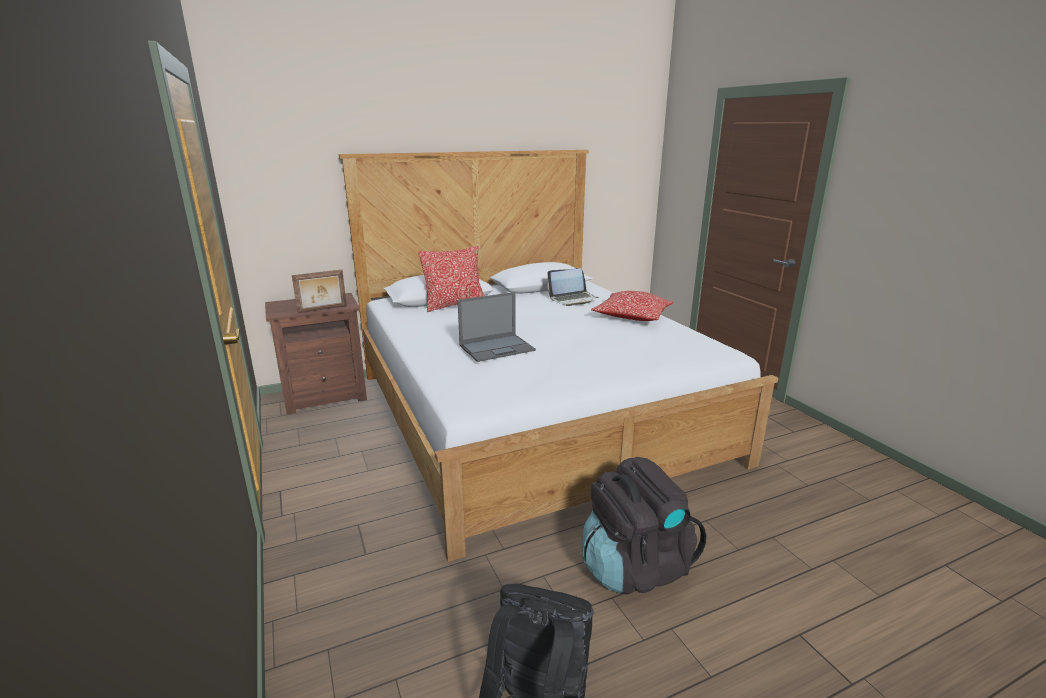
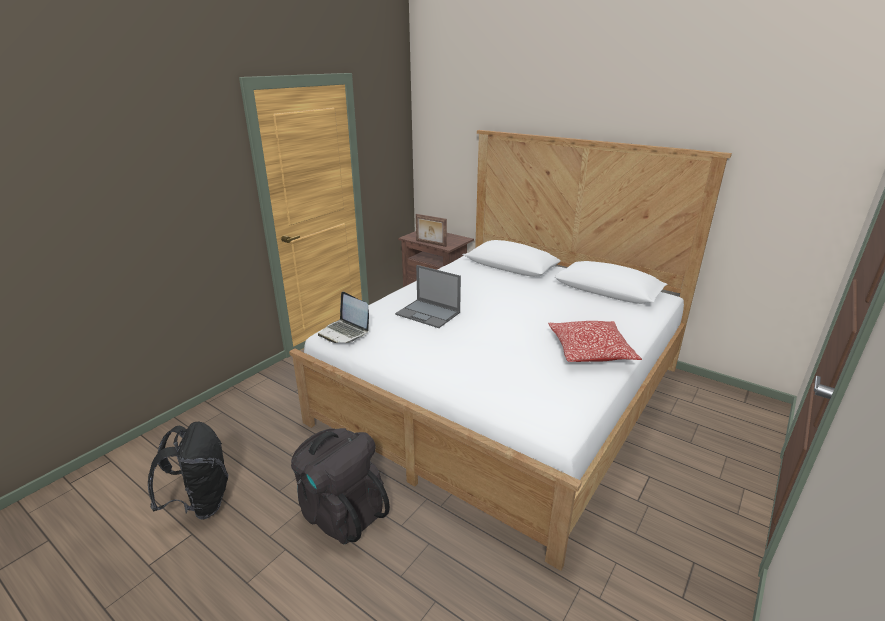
camera: 60 degrees right, 5 degrees up
(454, 305) = (503, 275): pillow -> none
(573, 299) = (593, 312): laptop -> laptop (344, 332)

